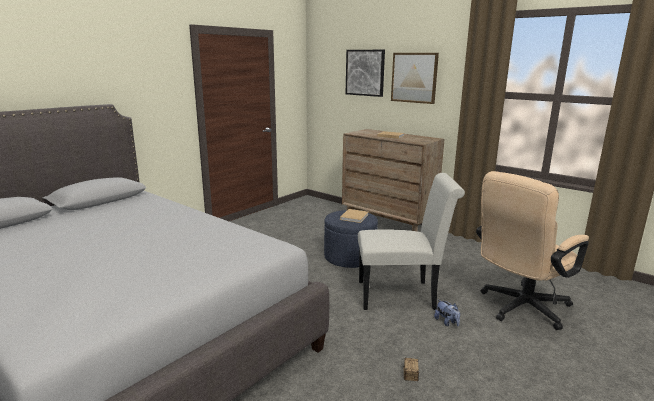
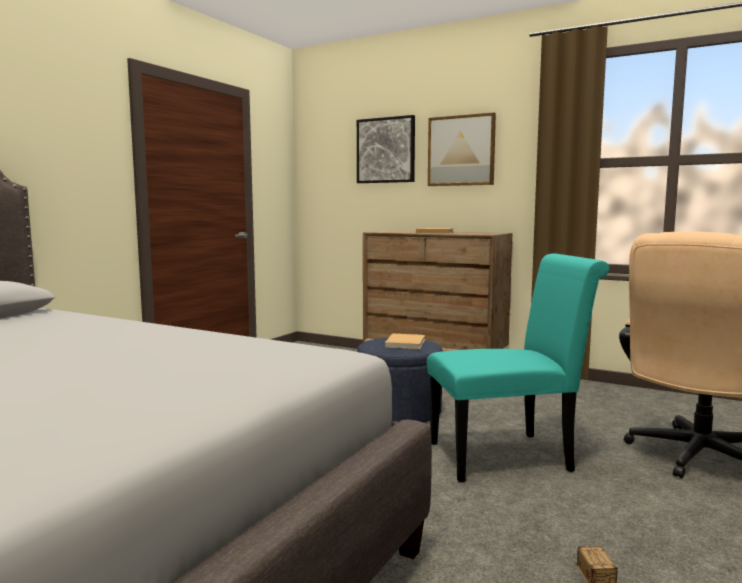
camera: 10 degrees left, 10 degrees down
(402, 295) = (508, 456): white chair -> turquoise chair
(447, 322) = (602, 488): plush toy -> none

